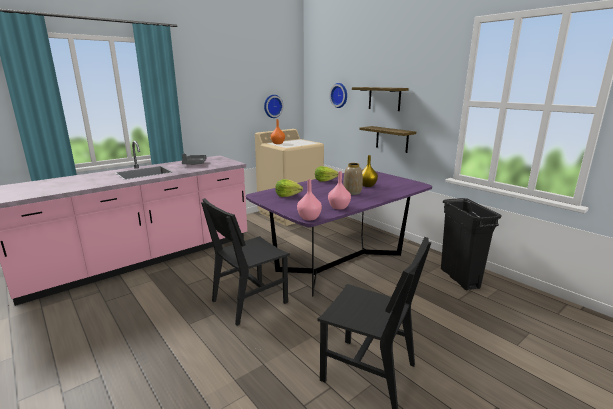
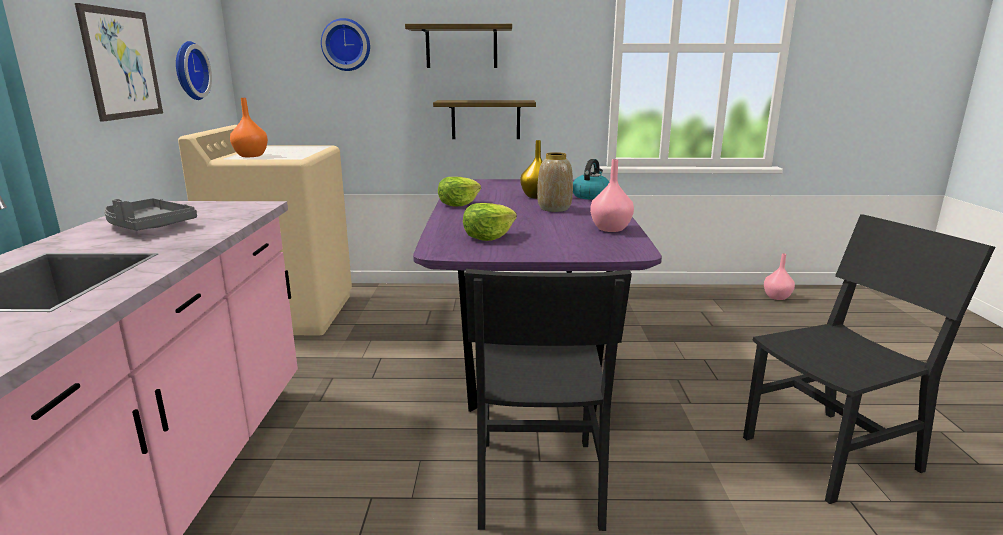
camera: 50 degrees left, 0 degrees up
(234, 105) = (122, 64): none -> picture
(309, 218) = (632, 252): pink vase -> pink vase (776, 297)
(392, 192) = (590, 196): none -> kettle
(460, 278) = (669, 304): black trash can -> none

